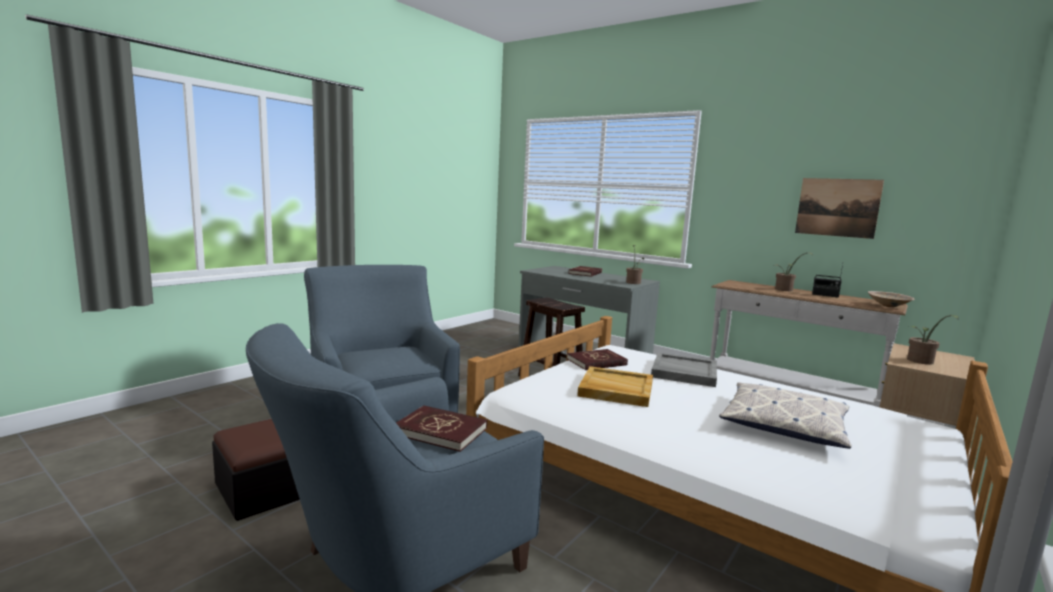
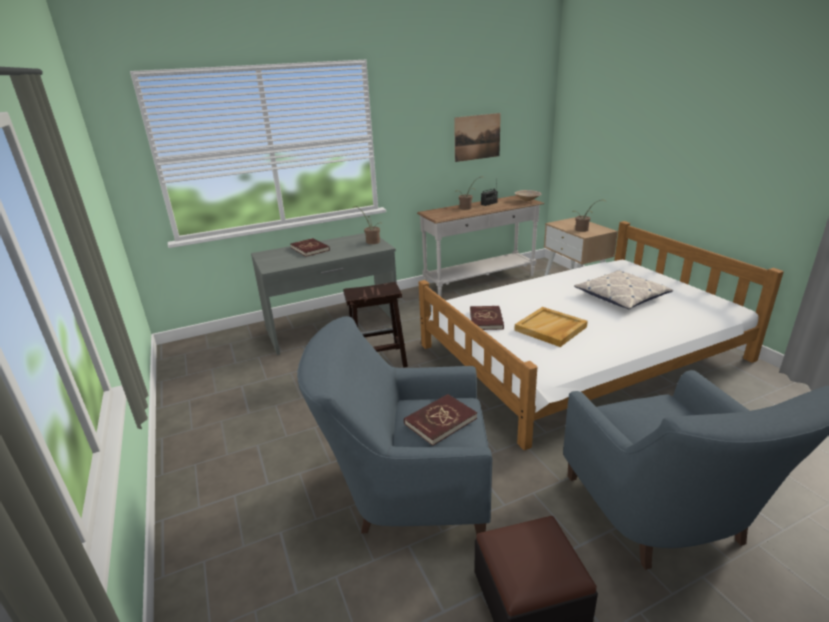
camera: 60 degrees left, 15 degrees up
(440, 431) = (650, 416): red book -> red book (440, 421)
(683, 372) = (523, 295): grey tray -> none

